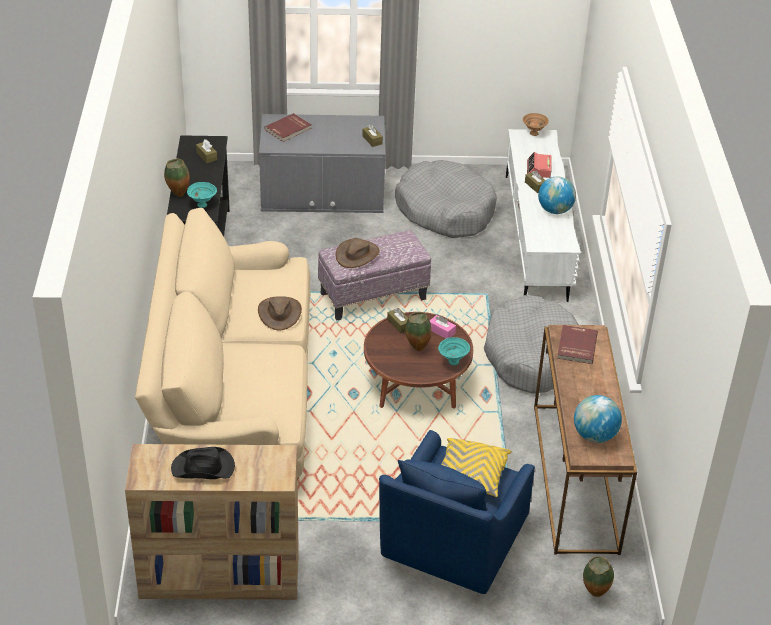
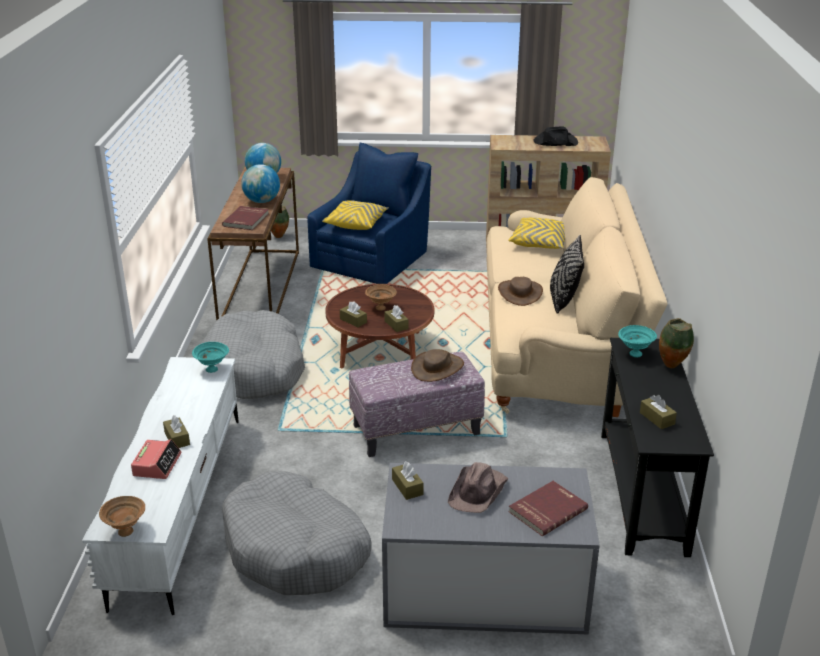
camera: 175 degrees left, 10 degrees down
(238, 307) = (564, 300): none -> black pillow
(244, 392) = (541, 243): none -> yellow pillow
(328, 138) = (478, 491): none -> brown hat
(417, 349) = (381, 308): vase -> brown bowl
(441, 331) = (353, 321): pink tissue box -> brown tissue box
(453, 362) = (349, 296): turquoise bowl -> turquoise bowl (212, 369)
(555, 210) = (170, 405): globe -> globe (262, 201)

